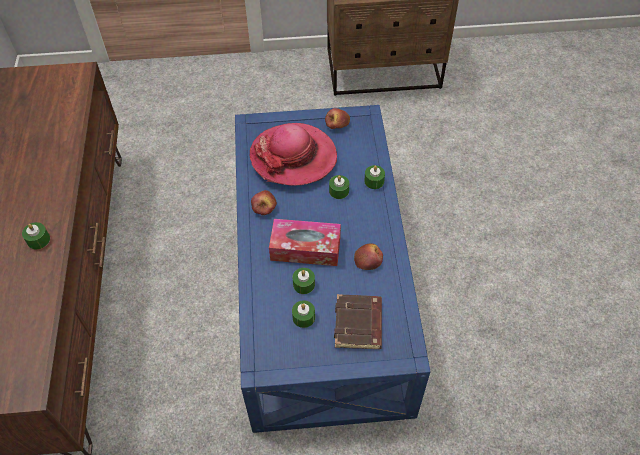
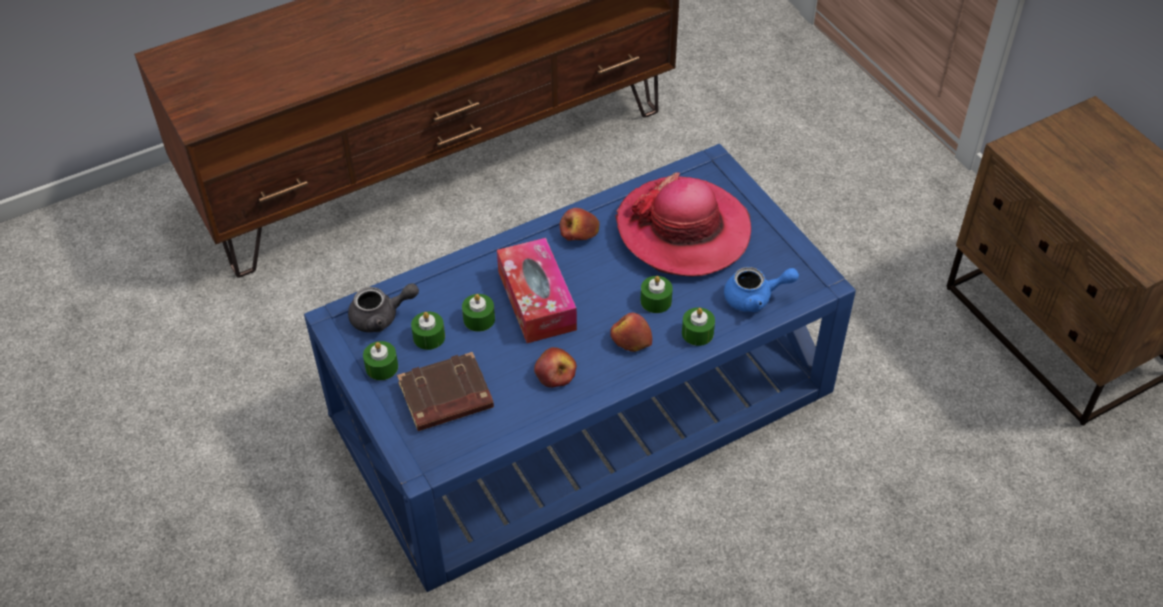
camera: 65 degrees right, 5 degrees down
(38, 240) = (385, 45): green candle -> green candle (382, 367)
(272, 339) = (381, 317): none -> grey teapot
(337, 123) = (780, 255): apple -> apple (630, 340)
(362, 146) = (755, 298): none -> blue teapot

